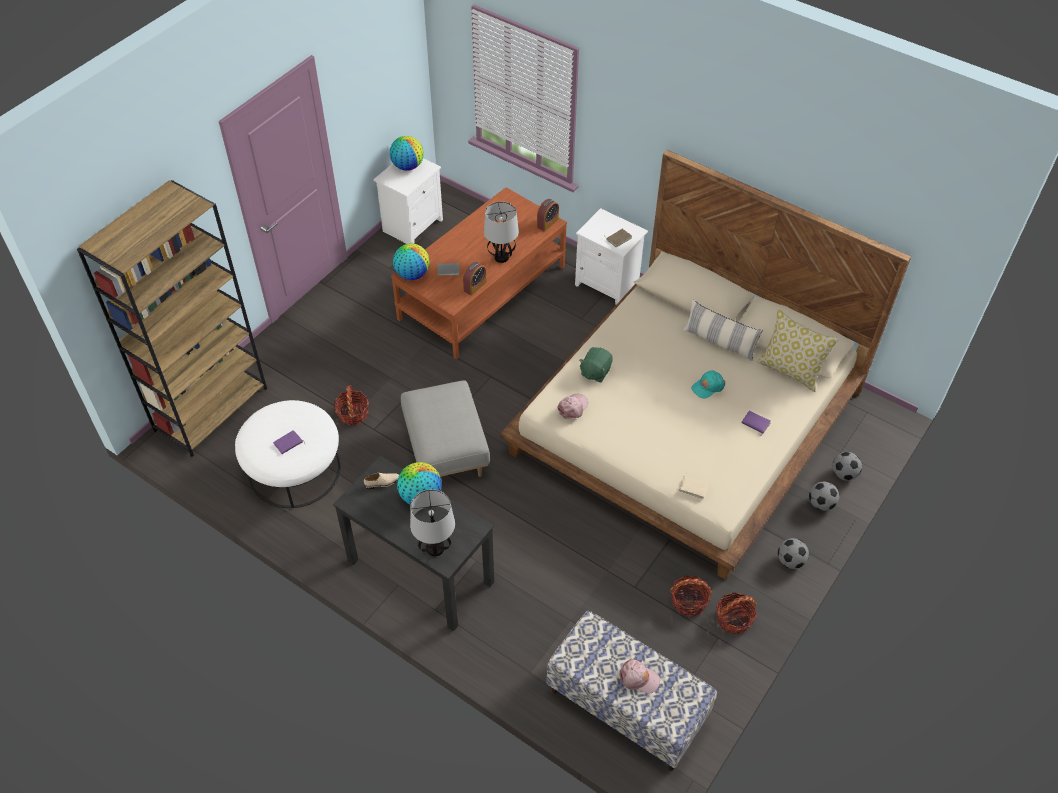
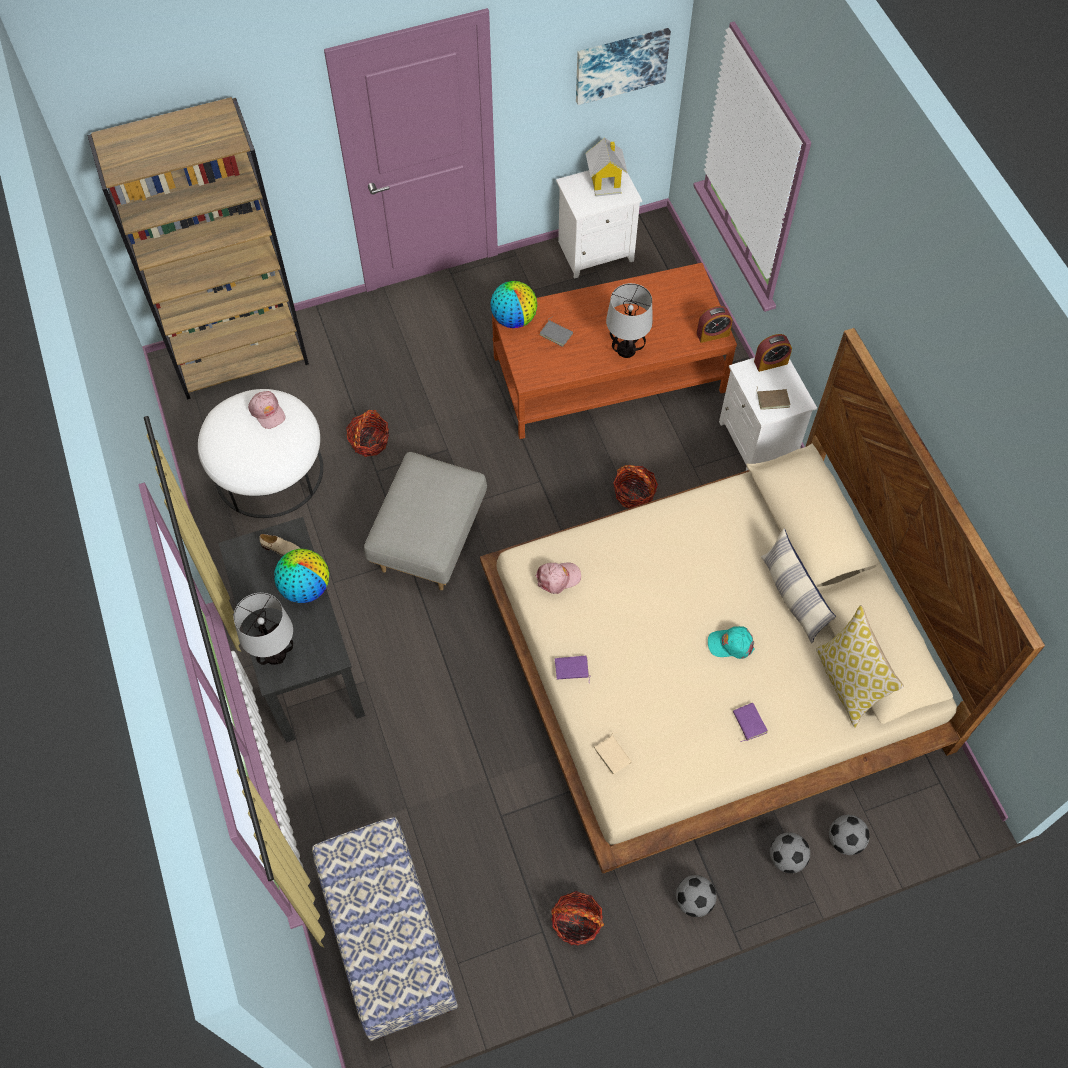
camera: 35 degrees right, 10 degrees up
(288, 444) = (251, 445): purple book -> purple book (571, 669)
(394, 74) = (621, 64): none -> picture
(407, 166) = (605, 181): globe -> toy house
(475, 286) = (569, 370): alarm clock -> alarm clock (770, 362)
(595, 372) = (618, 549): green plush toy -> none
(639, 678) = (384, 927): pink cap -> pink cap (267, 412)
(689, 601) = (544, 870): basket -> basket (634, 494)

